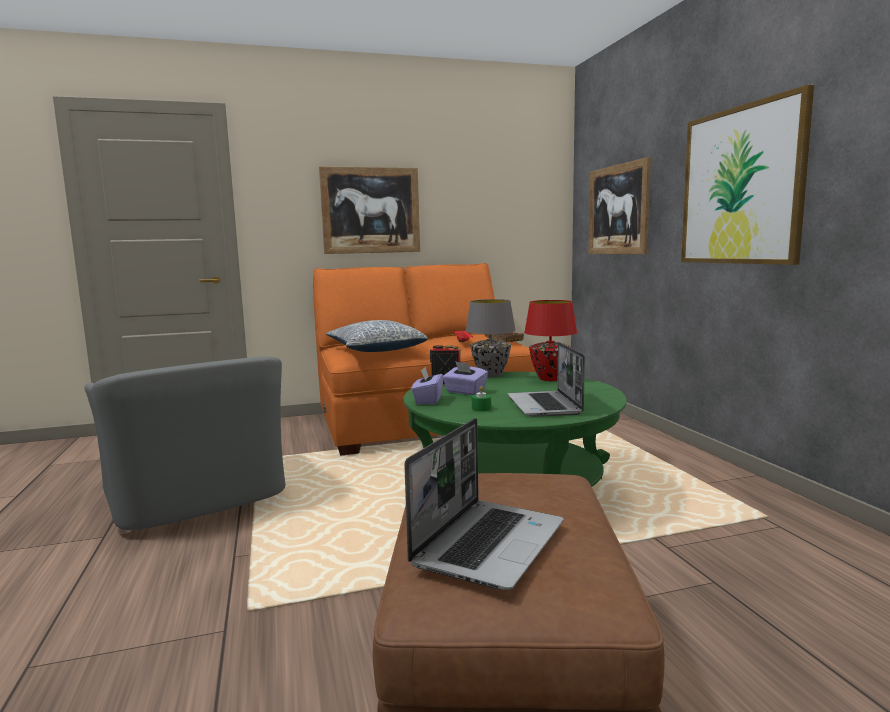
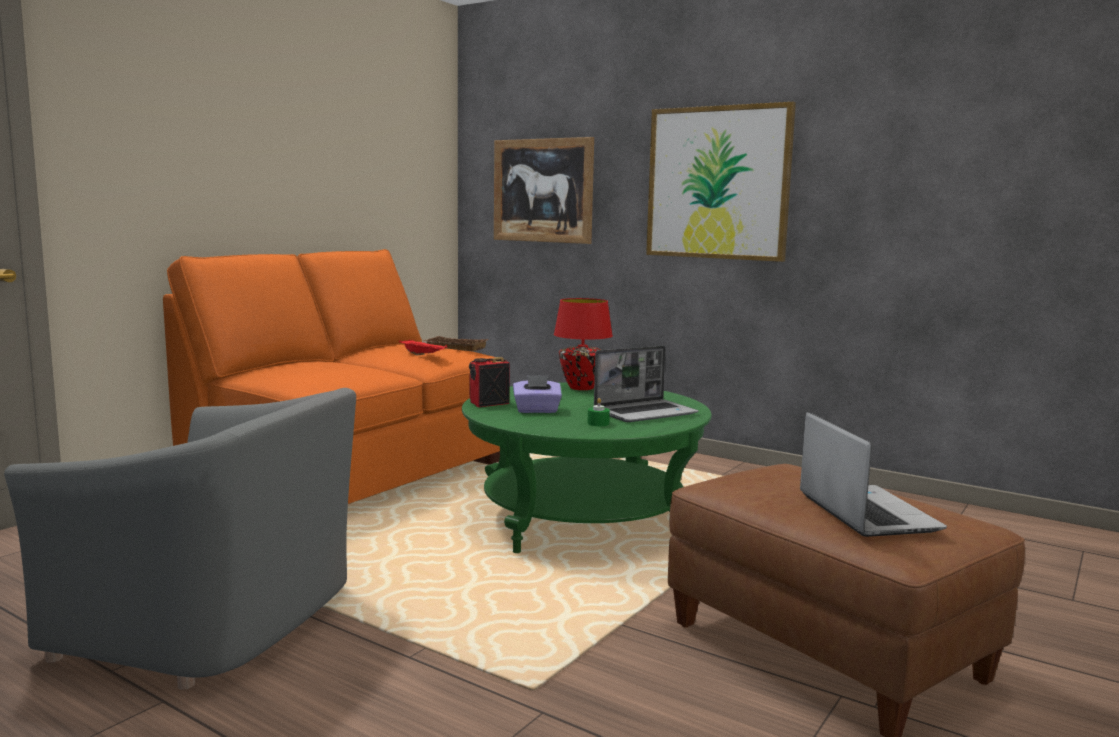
camera: 40 degrees left, 0 degrees up
(370, 210) = (238, 169): picture -> none
(375, 350) = (332, 374): pillow -> none
(428, 400) = (524, 423): purple tissue box -> none
(490, 375) = (512, 391): grey table lamp -> none
(545, 406) = (646, 413): laptop -> laptop turned 75 degrees counterclockwise

